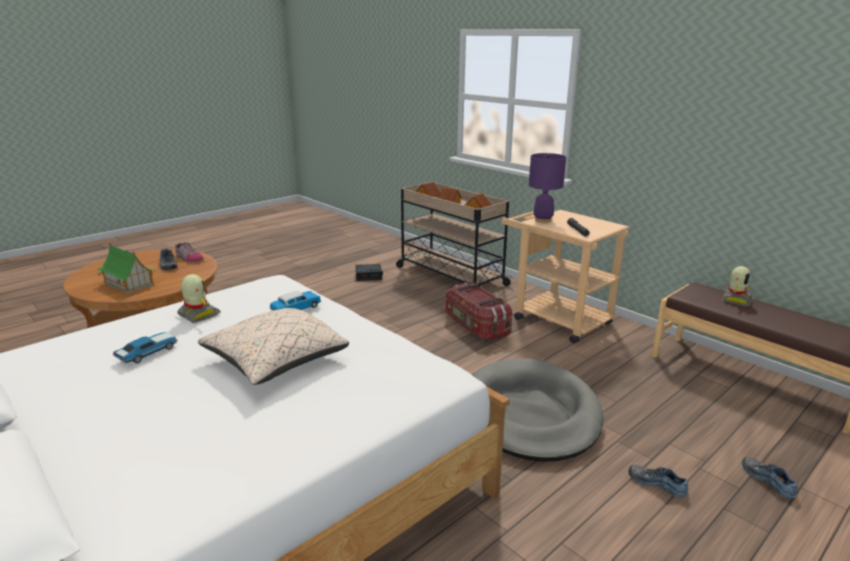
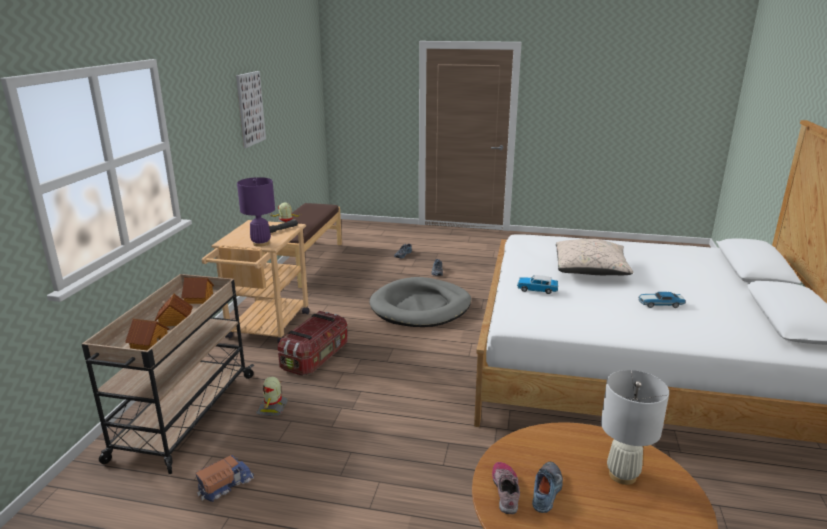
camera: 125 degrees left, 0 degrees up
(129, 284) = (622, 475): toy house -> white table lamp
(198, 315) = (607, 315): toy robot -> toy robot (273, 408)
(369, 275) = (225, 485): alarm clock -> toy truck
(747, 116) = (250, 109): none -> picture

